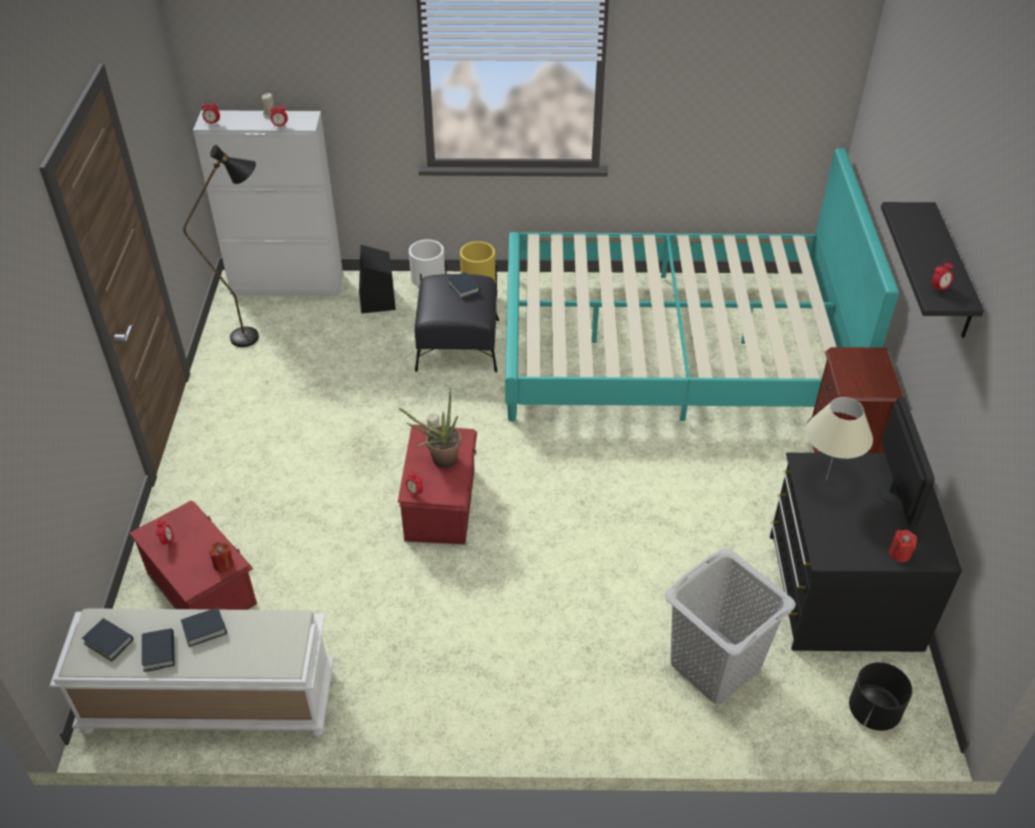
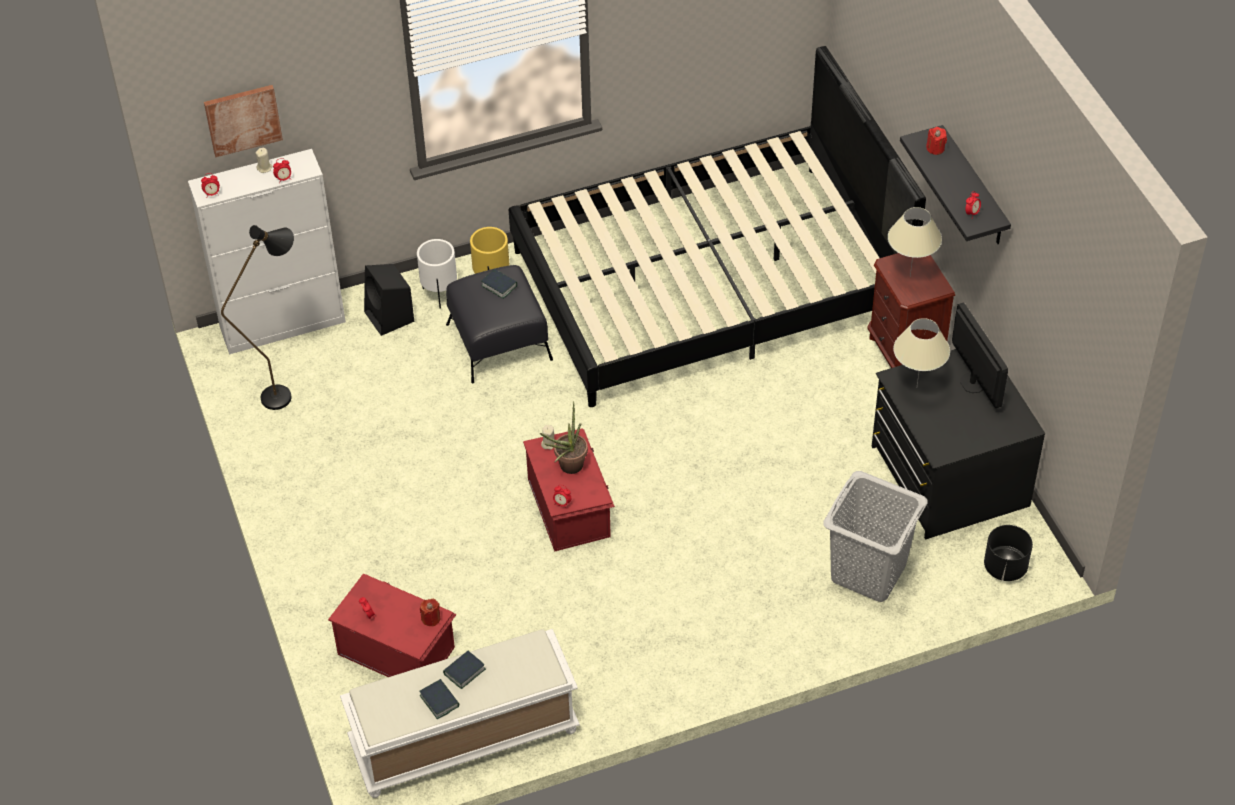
camera: 20 degrees left, 5 degrees up
(109, 642) = (391, 707): book -> none
(256, 60) = (243, 119): none -> picture
(672, 346) = (709, 283): turquoise bed -> black bed
(860, 371) = (910, 276): none -> beige table lamp
(899, 554) = (994, 434): red candle -> red candle (935, 148)

